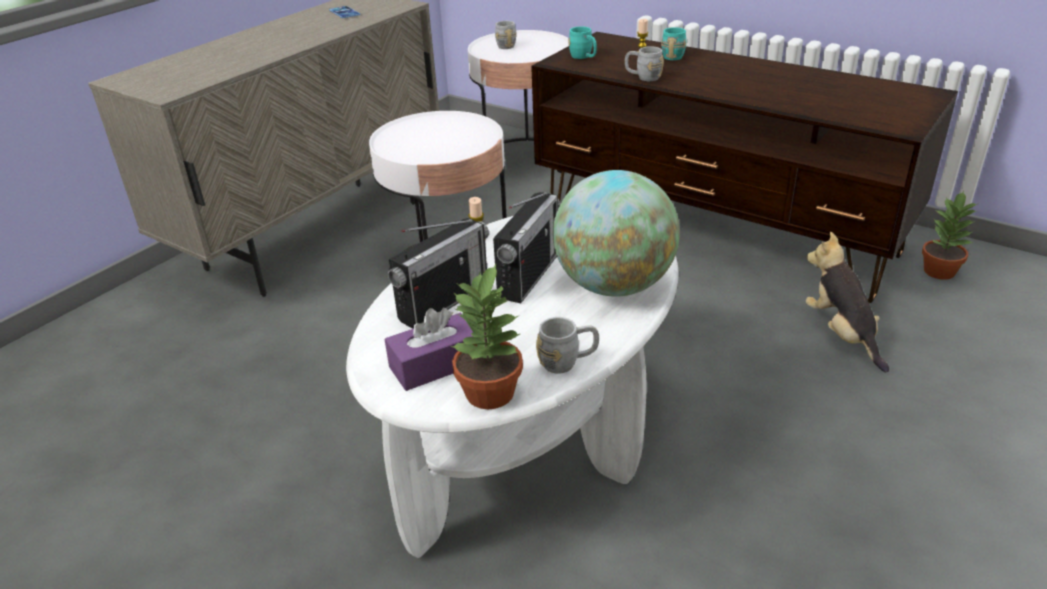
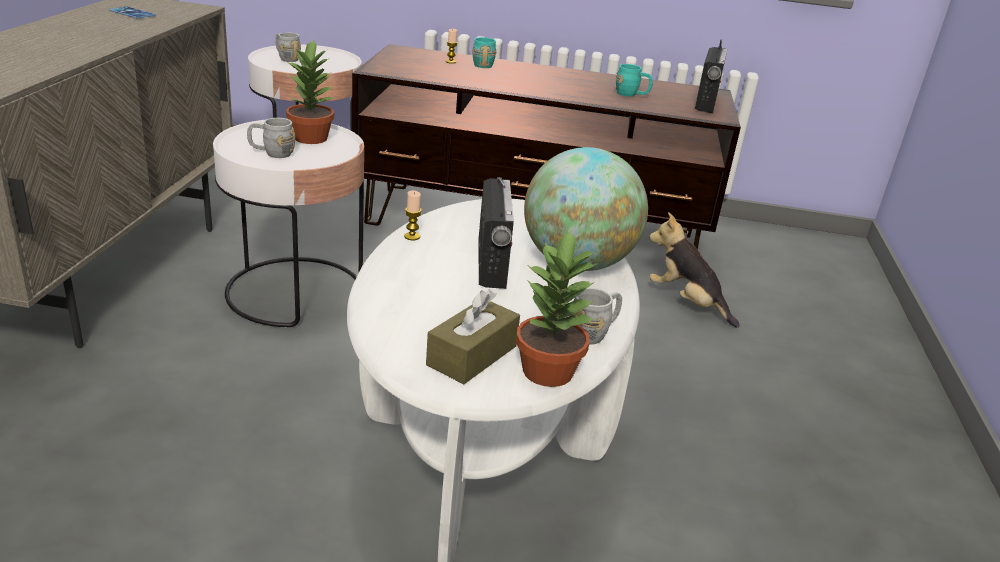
camera: 30 degrees left, 5 degrees down
(435, 365) = (472, 355): purple tissue box -> brown tissue box
(444, 302) = (428, 297): radio -> radio (706, 102)
(584, 57) = (399, 65): turquoise mug -> turquoise mug (631, 95)
(643, 77) = (472, 82): grey mug -> grey mug (272, 153)
(940, 271) = (724, 244): potted plant -> potted plant (312, 138)

